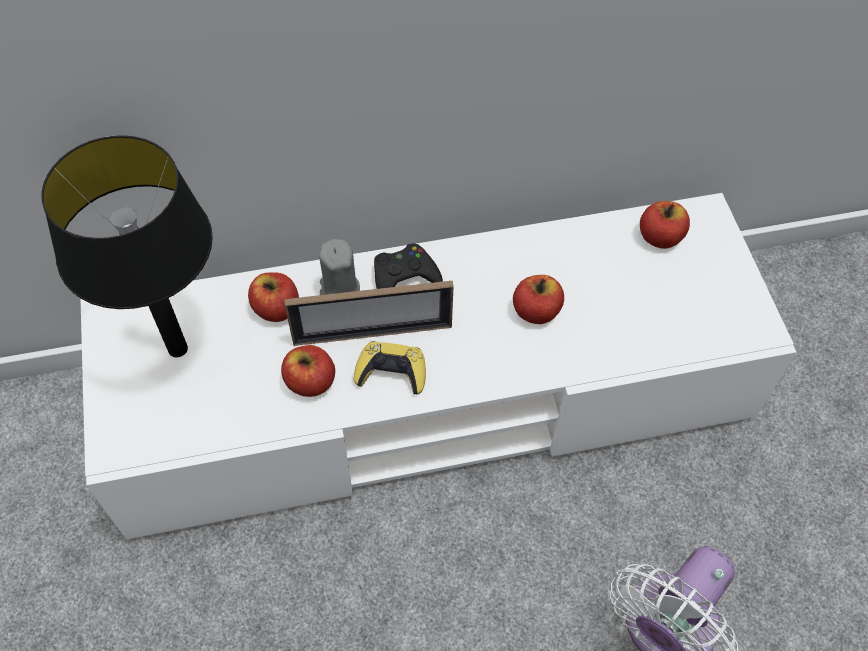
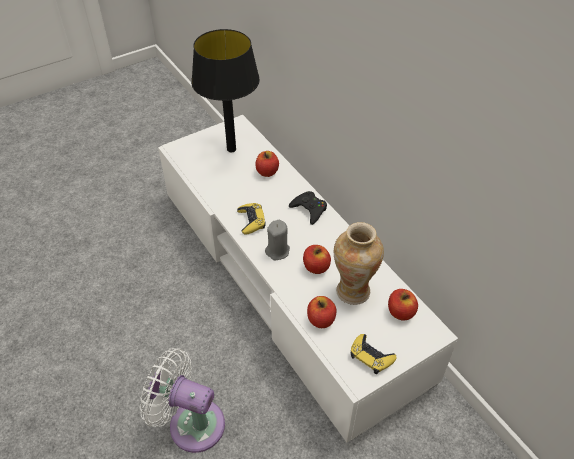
camera: 70 degrees right, 10 degrees down
(310, 382) = (233, 195): apple -> apple (321, 319)
(339, 290) = (288, 189): grey candle -> grey candle (277, 251)
(372, 333) = (270, 208): picture frame -> none
(601, 279) = (353, 290): none -> vase
(726, 302) = (371, 356): none -> yellow game controller

